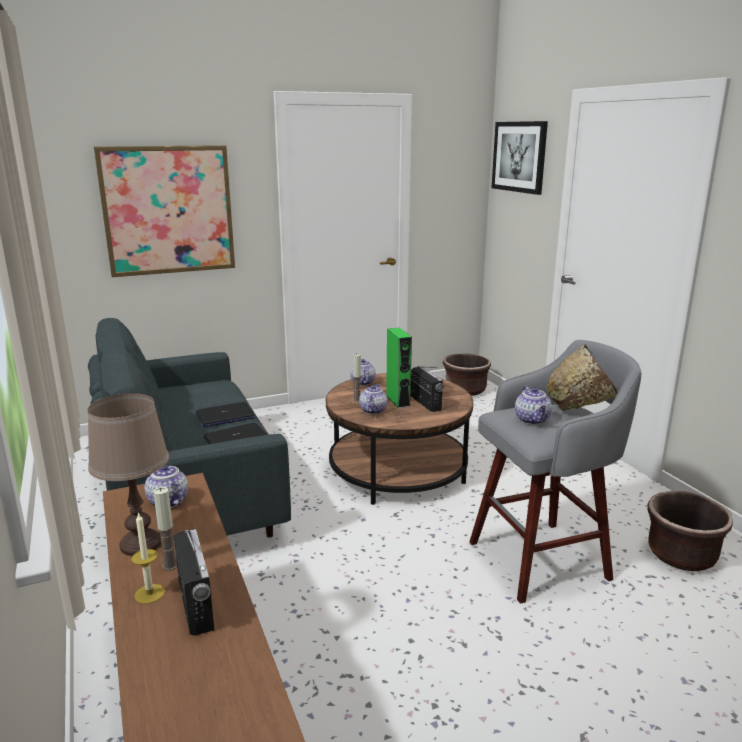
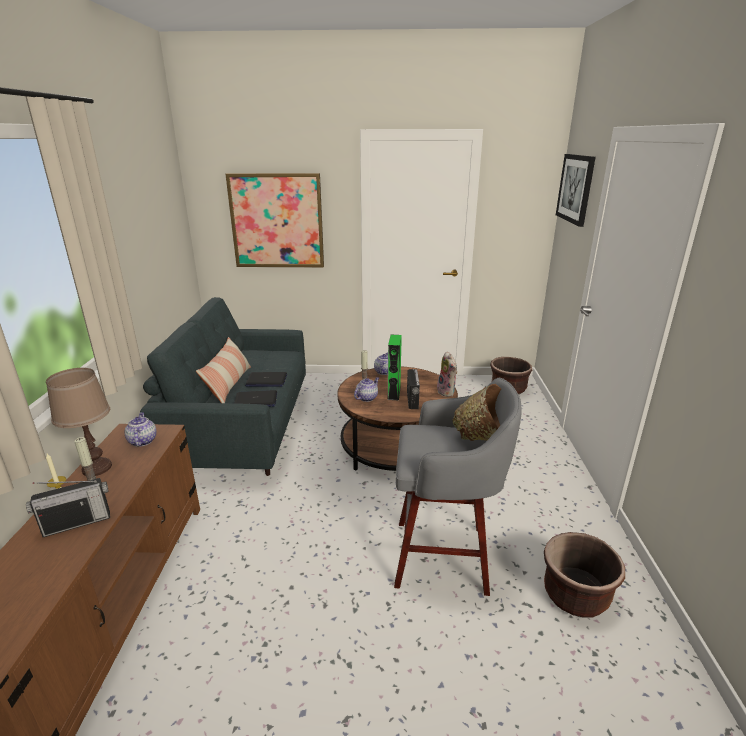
camera: 25 degrees right, 5 degrees up
(177, 430) = (229, 385): none -> pillow
(196, 605) = (77, 523): radio -> radio turned 60 degrees clockwise
(453, 389) = (447, 392): none -> plush toy
(532, 420) = (429, 441): teapot -> none

